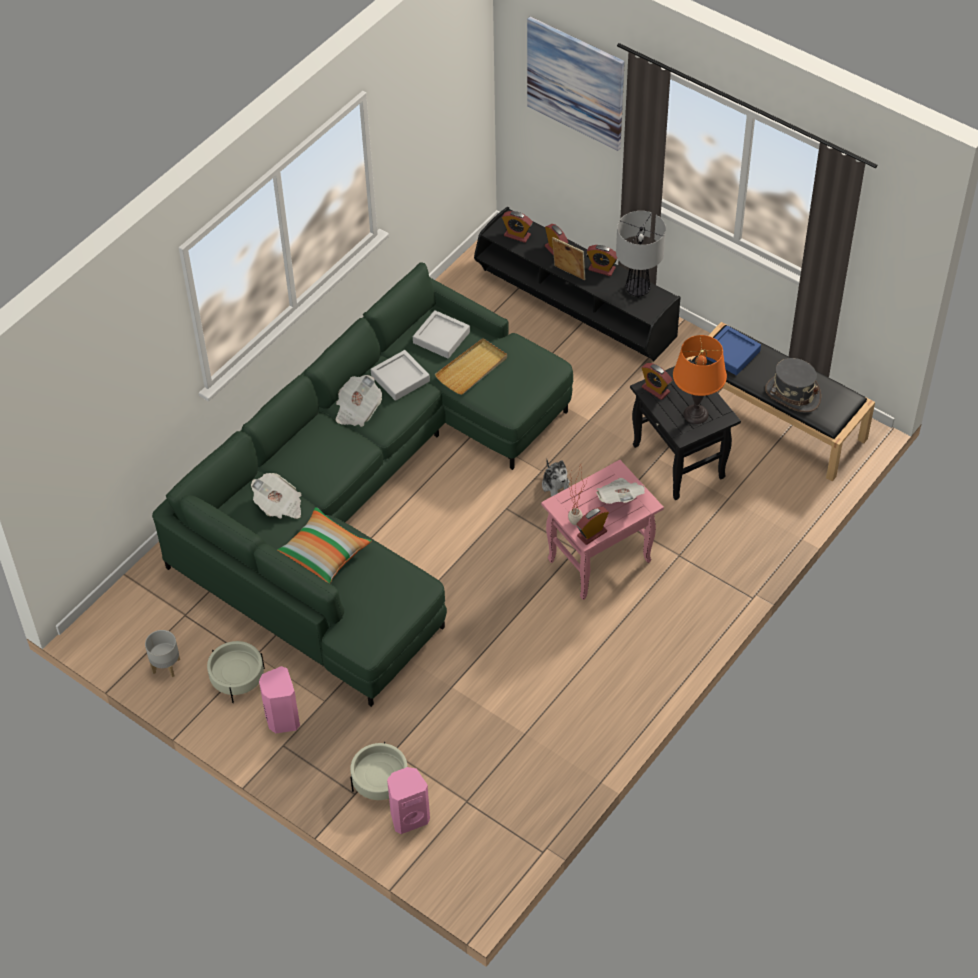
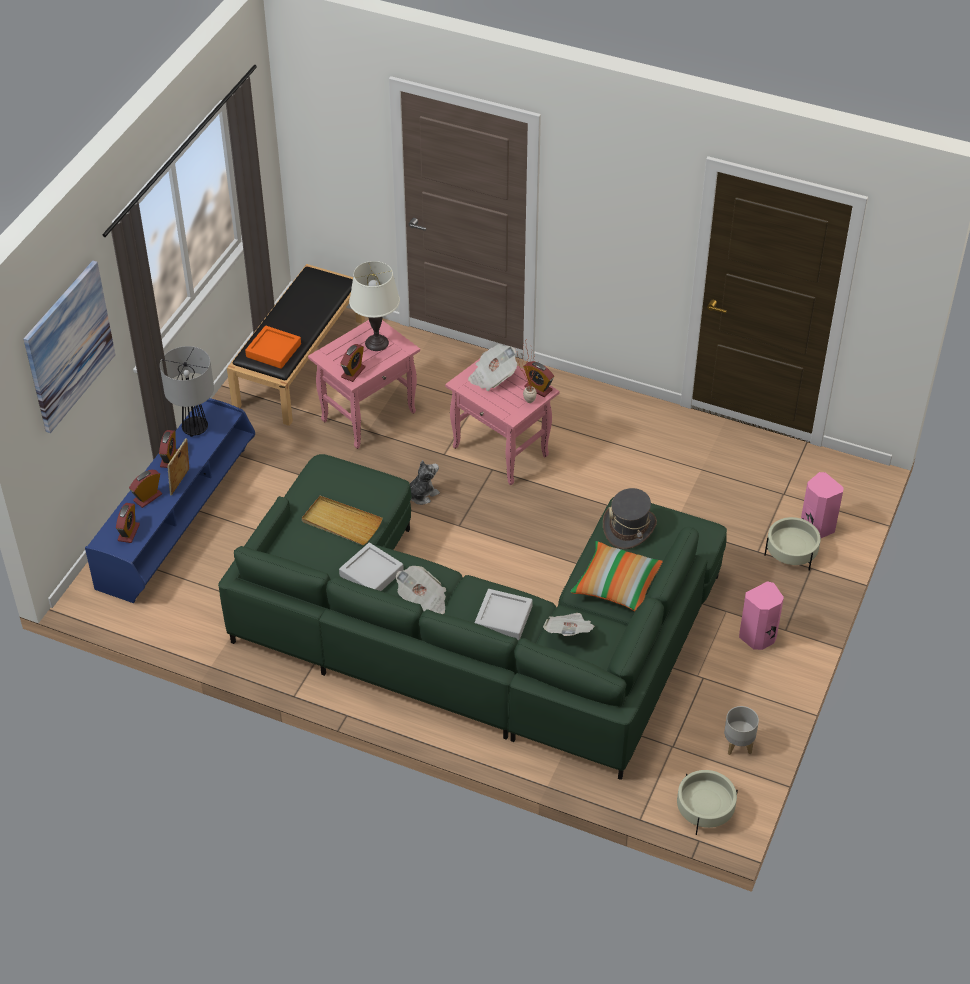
camera: 105 degrees left, 5 degrees down
(237, 678) = (729, 683): beige planter -> beige planter (704, 810)
(441, 337) = (303, 555): grey tray -> grey tray (503, 618)
(575, 307) = (179, 519): black tv stand -> blue tv stand
(680, 462) = (369, 415): black side table -> pink side table
(696, 414) = (376, 343): orange table lamp -> white table lamp
(731, 353) = (273, 350): blue tray -> orange tray
(792, 394) = (316, 307): grey hat -> grey hat (629, 528)

